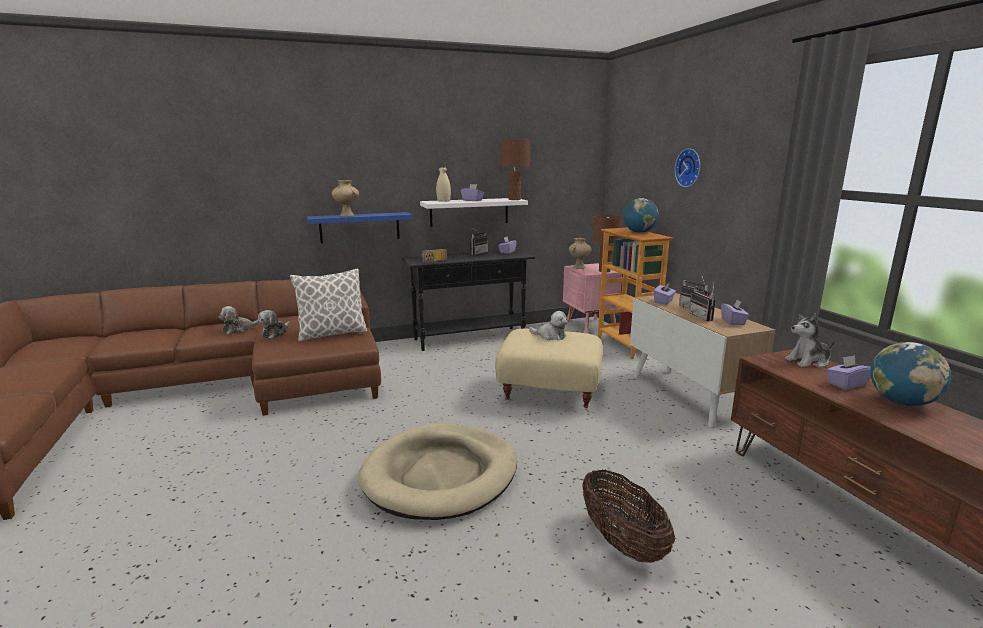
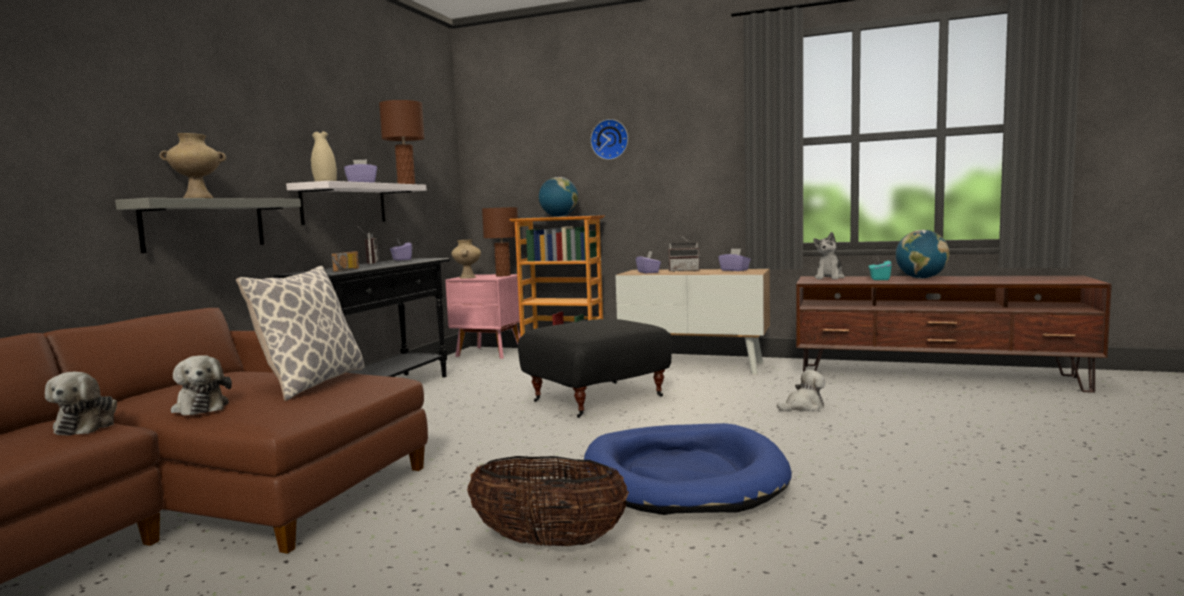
camera: 50 degrees left, 10 degrees down
(360, 227) = (205, 224): blue shelf -> grey shelf
(441, 475) = (683, 476): beige dog bed -> blue dog bed
(550, 336) = (588, 323): plush toy -> plush toy (803, 407)
(550, 393) = (596, 398): beige ottoman -> black ottoman
(622, 542) = (890, 440): basket -> basket (549, 542)
(704, 317) = (710, 272): radio -> none
(846, 384) = (879, 279): purple tissue box -> turquoise tissue box

